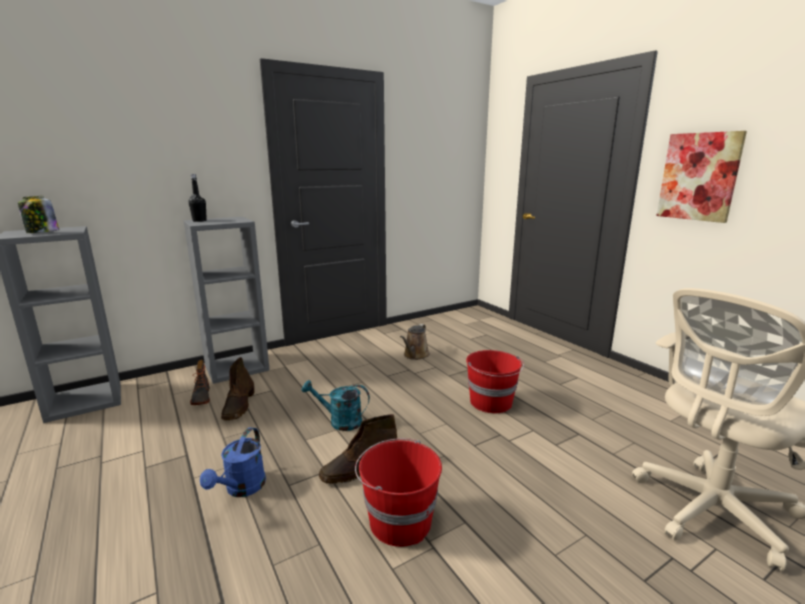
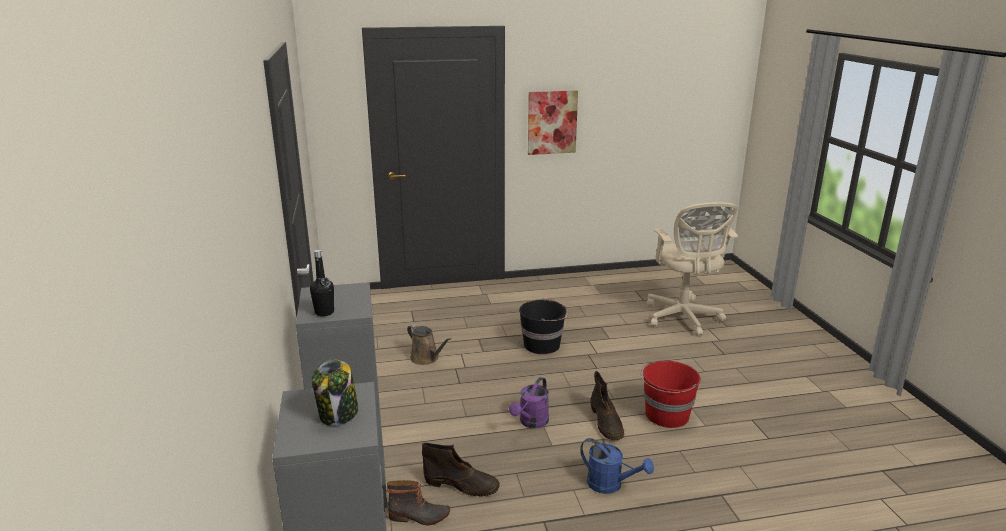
camera: 70 degrees left, 5 degrees up
(340, 421) = (531, 422): turquoise watering can -> purple watering can
(491, 402) = (542, 345): red bucket -> black bucket

